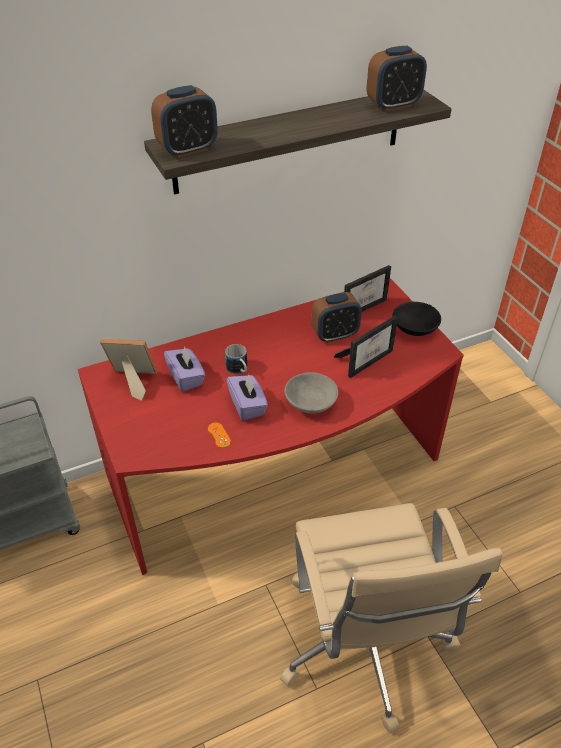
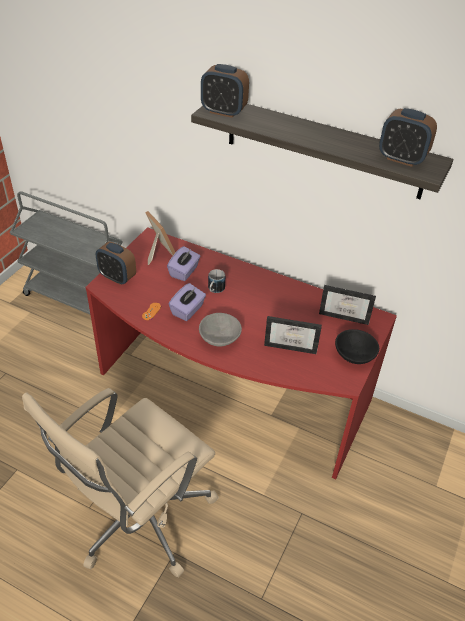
camera: 50 degrees right, 0 degrees up
(335, 335) = (298, 317): alarm clock -> alarm clock (117, 277)

